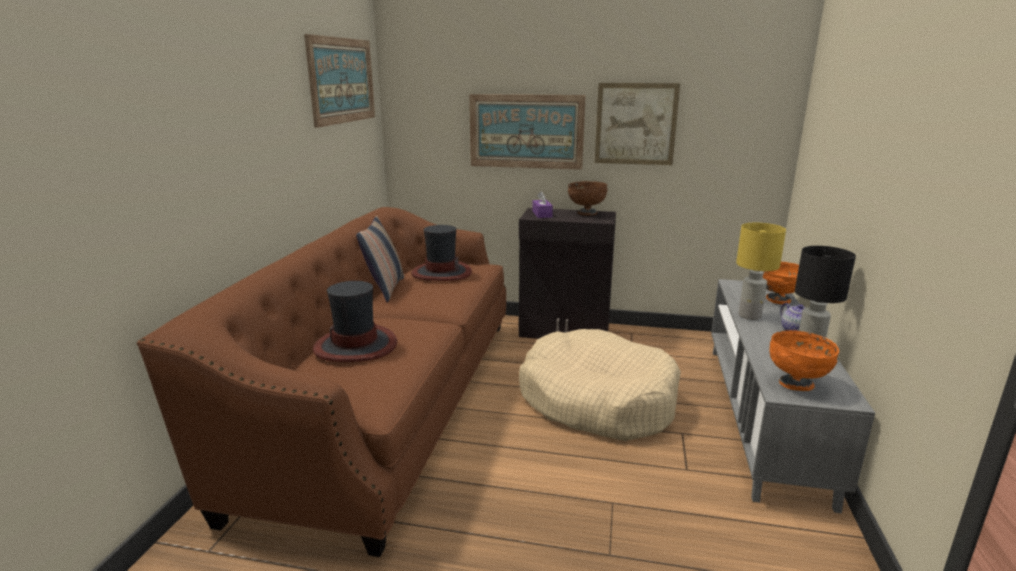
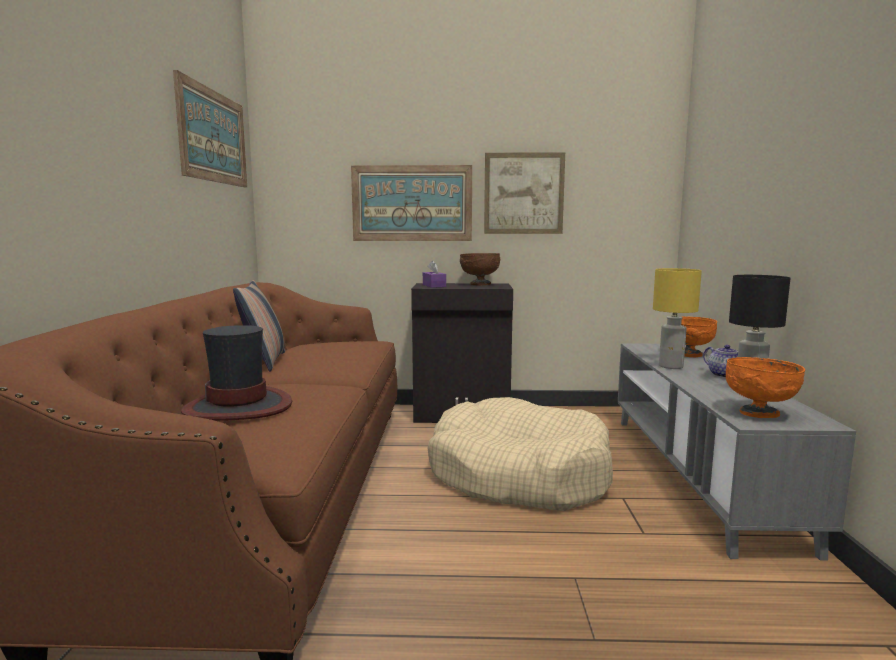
camera: 10 degrees left, 10 degrees down
(441, 273) = (328, 346): hat -> none

